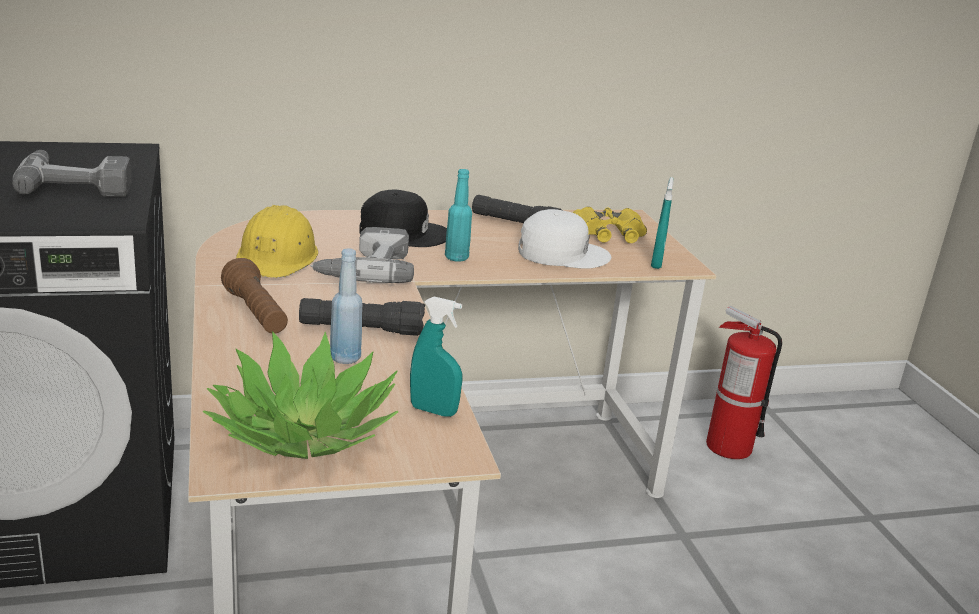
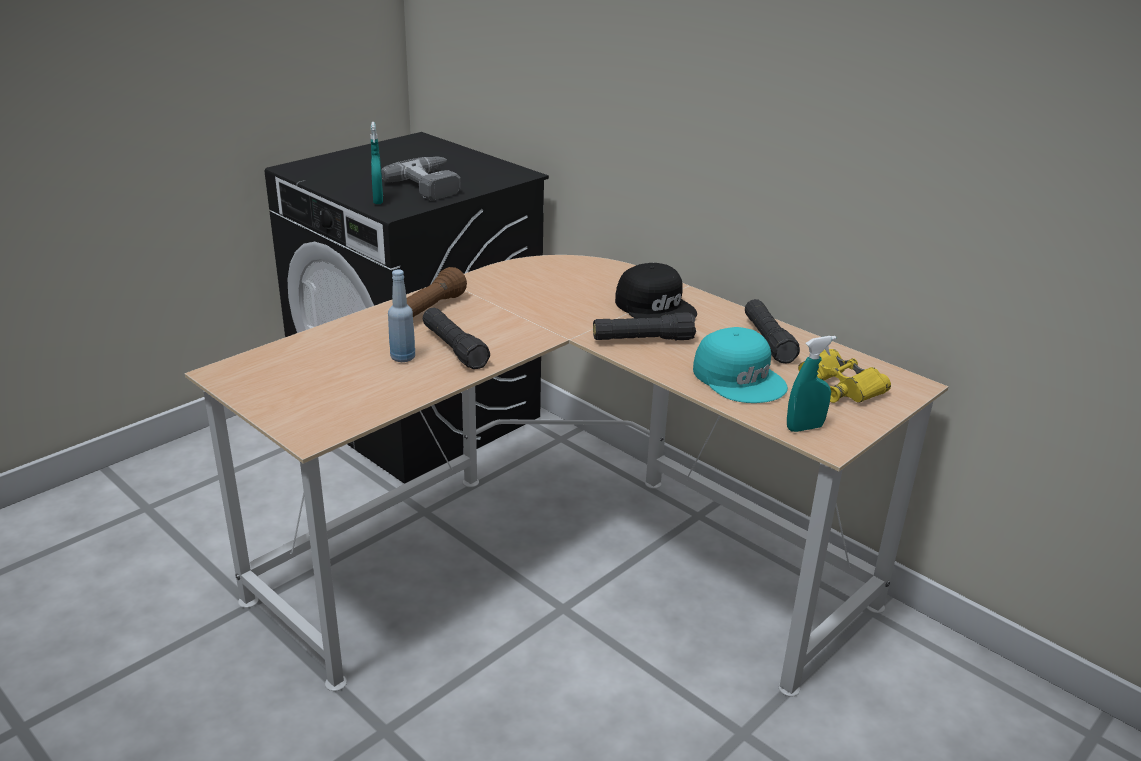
camera: 60 degrees right, 5 degrees up
(277, 257) = (528, 285): yellow hard hat -> none
(303, 432) = (286, 378): potted plant -> none
(364, 267) = (562, 315): power drill -> none
(433, 411) = (363, 409): turquoise spray bottle -> turquoise spray bottle (378, 200)
(456, 258) = (643, 340): turquoise bottle -> black flashlight
(562, 253) = (740, 378): white cap -> turquoise cap
(728, 446) = (955, 720): fire extinguisher -> none

